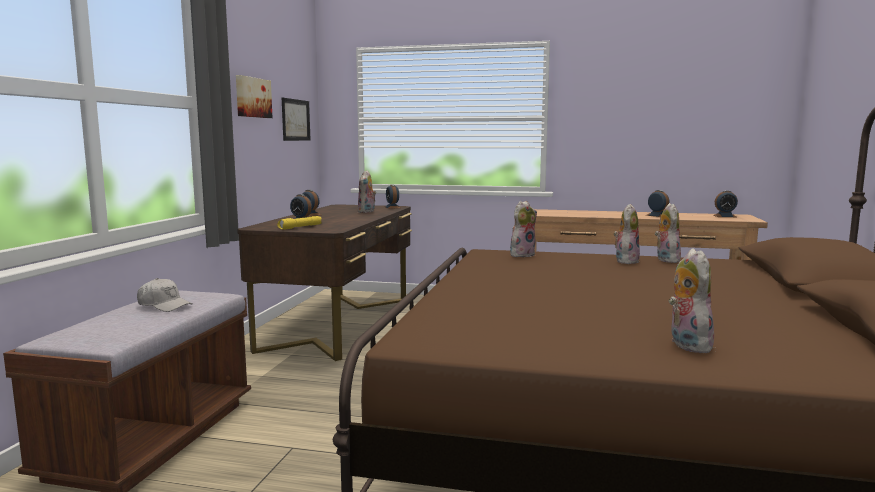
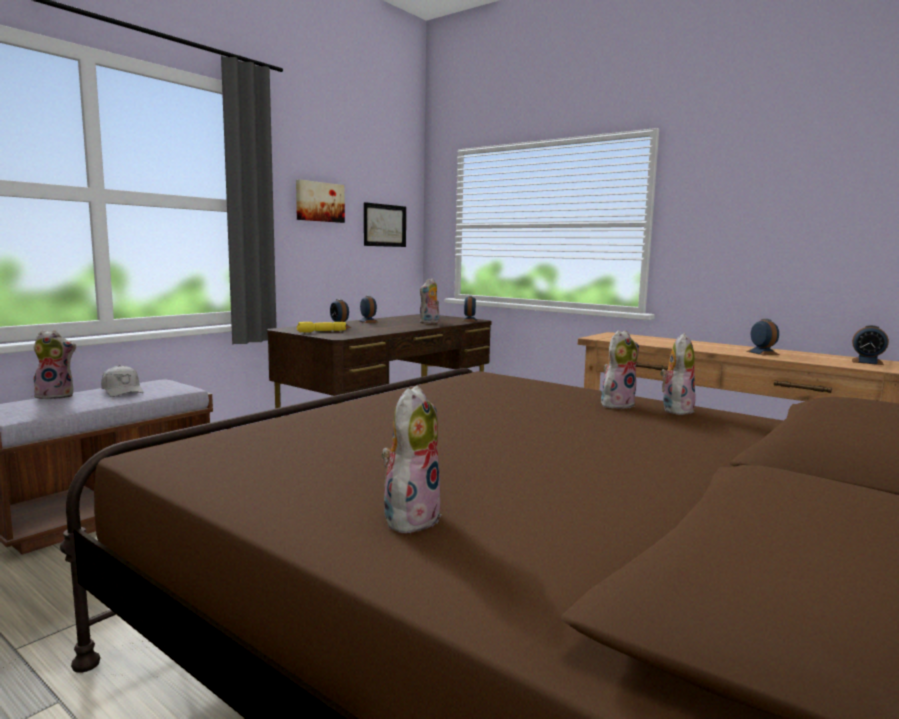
camera: 25 degrees right, 0 degrees up
(522, 255) = (509, 383): plush toy -> plush toy (56, 396)

